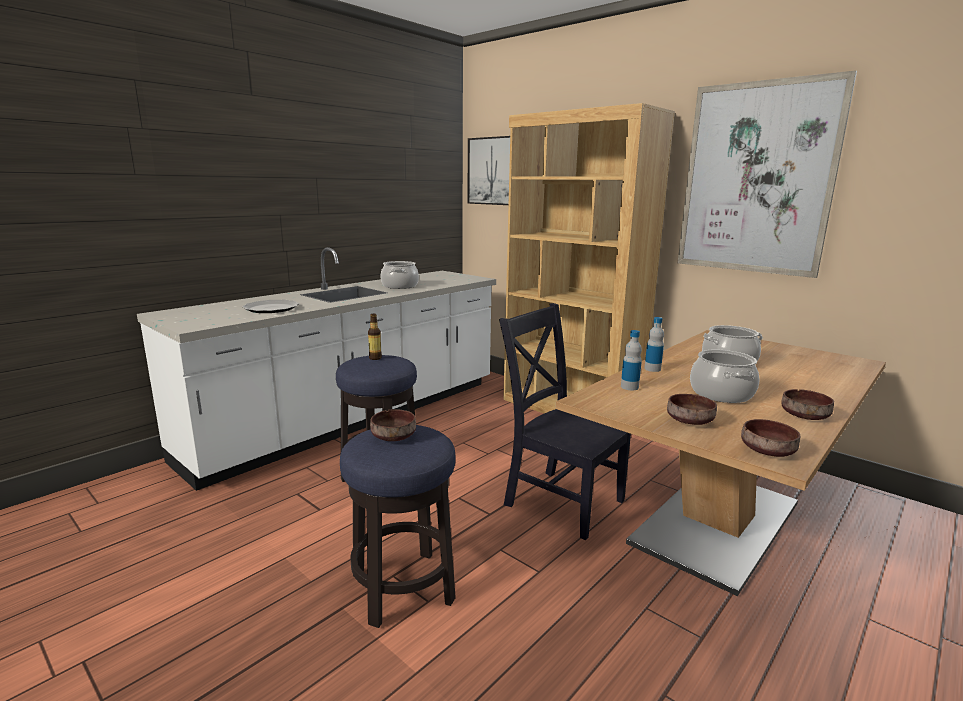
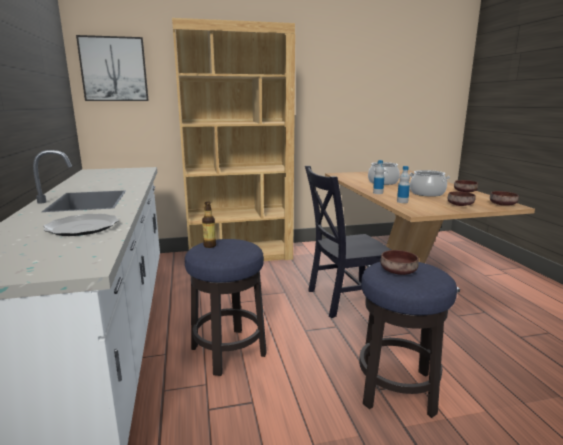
camera: 55 degrees left, 0 degrees up
(399, 286) = (109, 184): cooking pot -> none
(756, 179) = (334, 79): picture -> none

